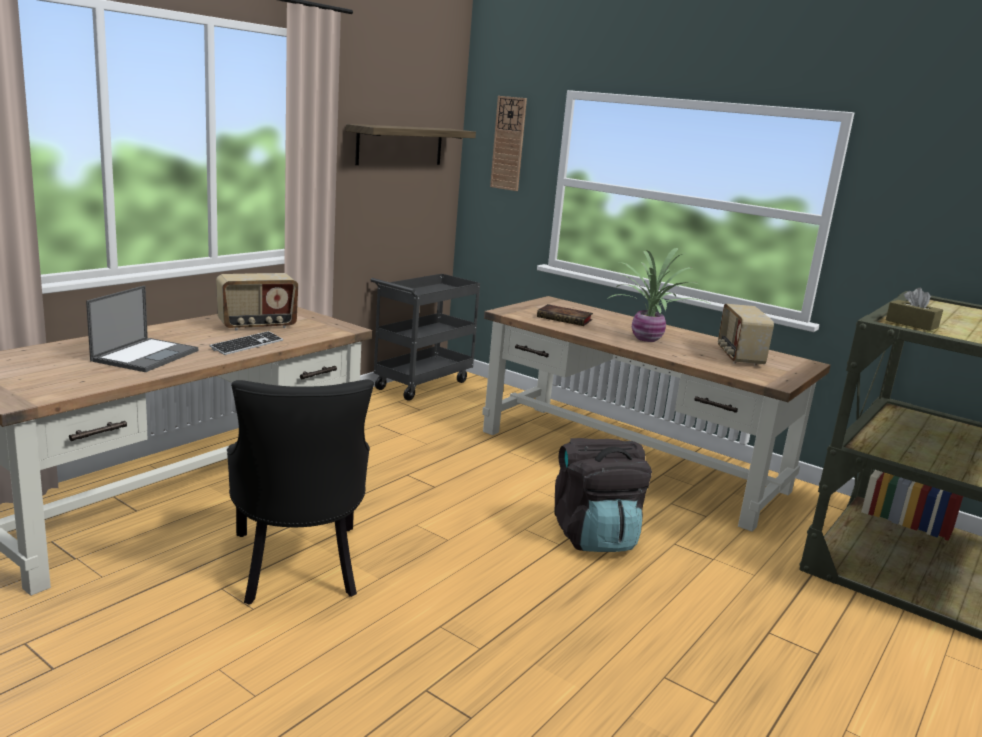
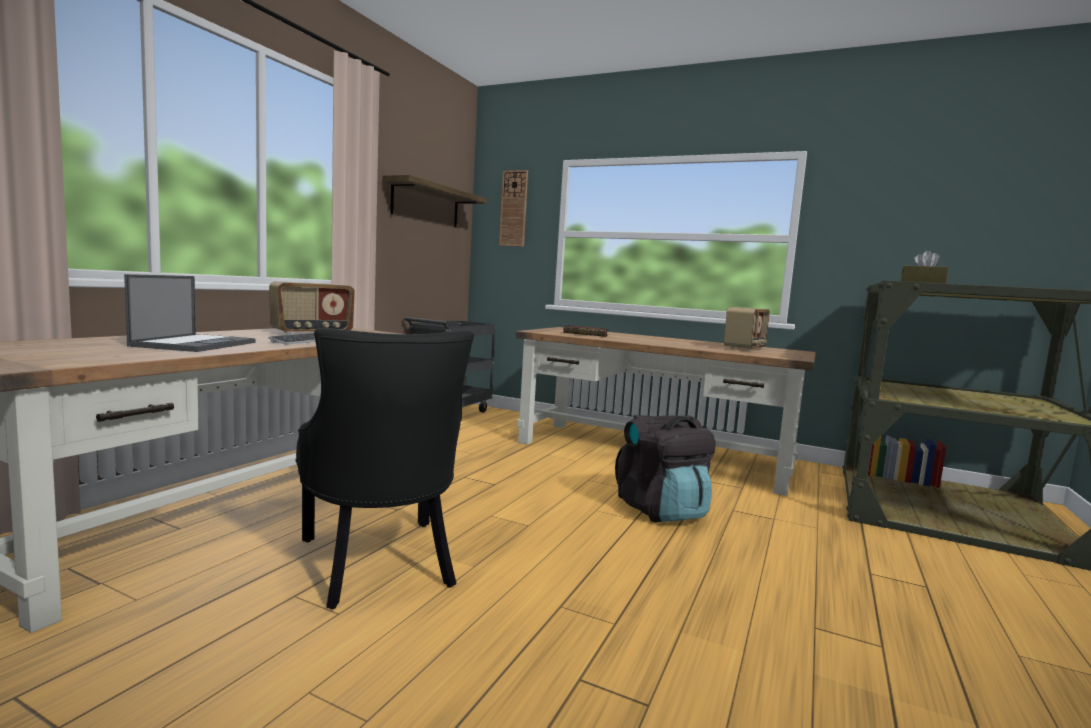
camera: 10 degrees left, 10 degrees down
(648, 339) = (665, 342): potted plant -> none
(738, 357) = (745, 348): radio -> radio turned 135 degrees counterclockwise

